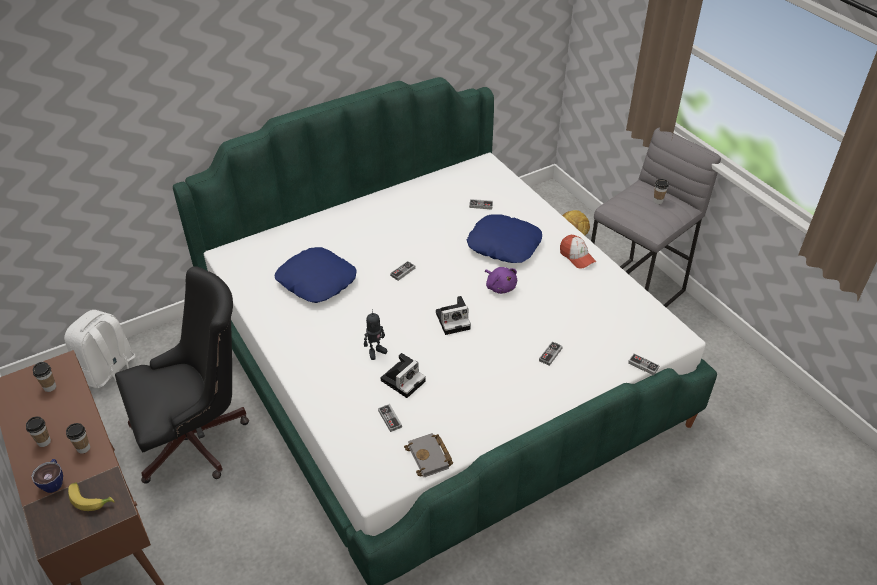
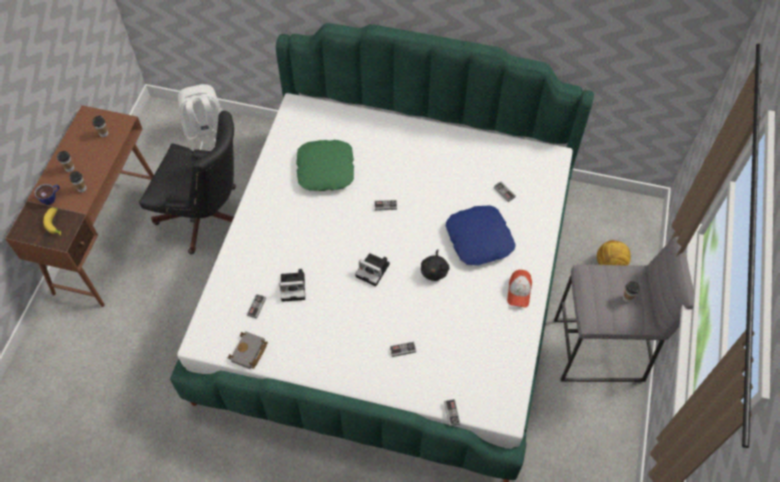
camera: 45 degrees right, 15 degrees up
(316, 281) = (325, 169): blue pillow -> green pillow
(375, 351) = (301, 253): toy robot -> none
(500, 286) = (434, 270): purple plush toy -> black plush toy

